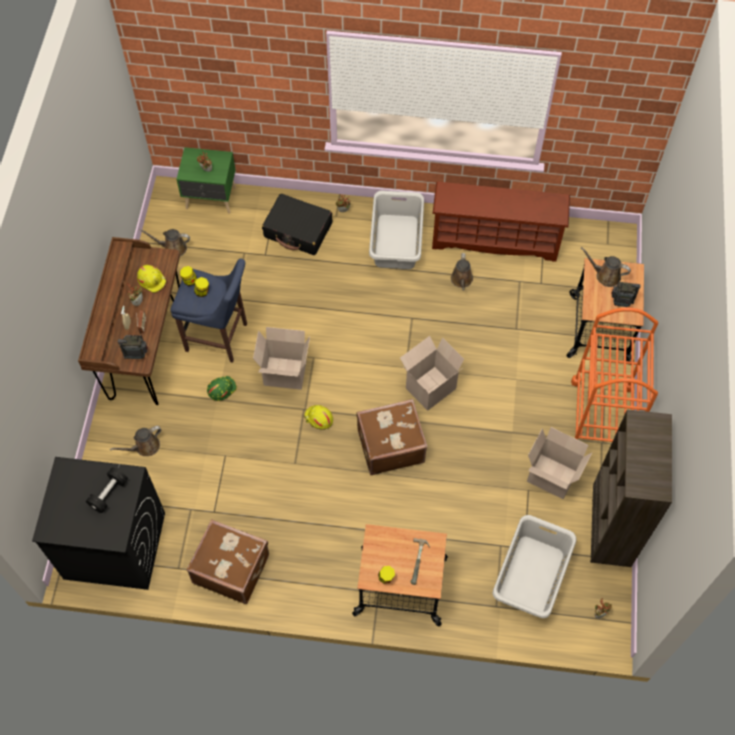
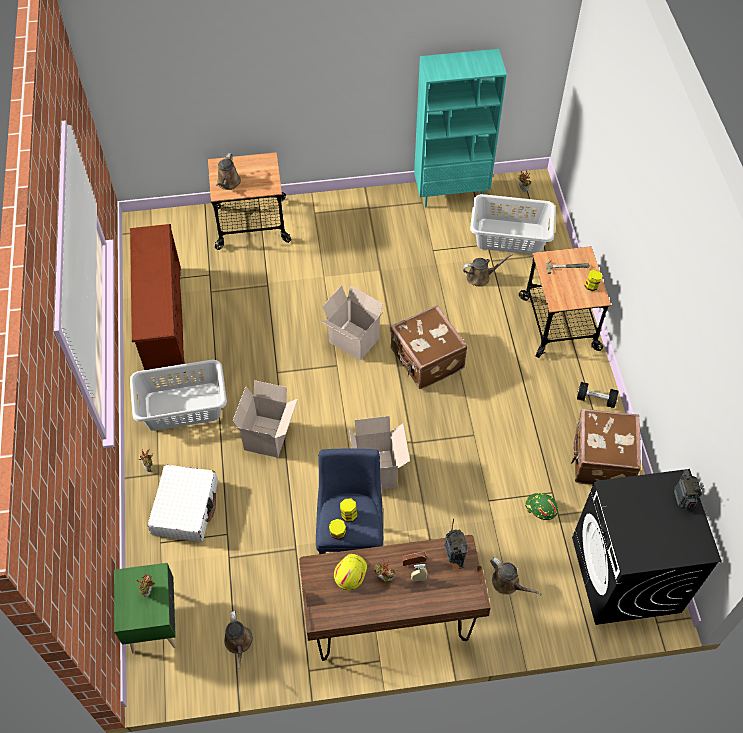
camera: 105 degrees left, 5 degrees down
(109, 493) = (638, 504): black dumbbell -> black dumbbell (595, 399)
(221, 389) = (414, 527): green hard hat -> green hard hat (540, 508)
(298, 230) = (185, 508): black suitcase -> white suitcase
(318, 418) = (418, 426): yellow hard hat -> none
(461, 280) = (220, 339): brown watering can -> brown watering can (480, 277)
(550, 477) = (415, 237): cardboard box -> cardboard box (268, 437)
(601, 417) = (344, 211): orange cart -> none
(608, 533) = (451, 193): brown bookcase -> turquoise bookcase
(621, 303) = (256, 169): radio -> radio (682, 501)

